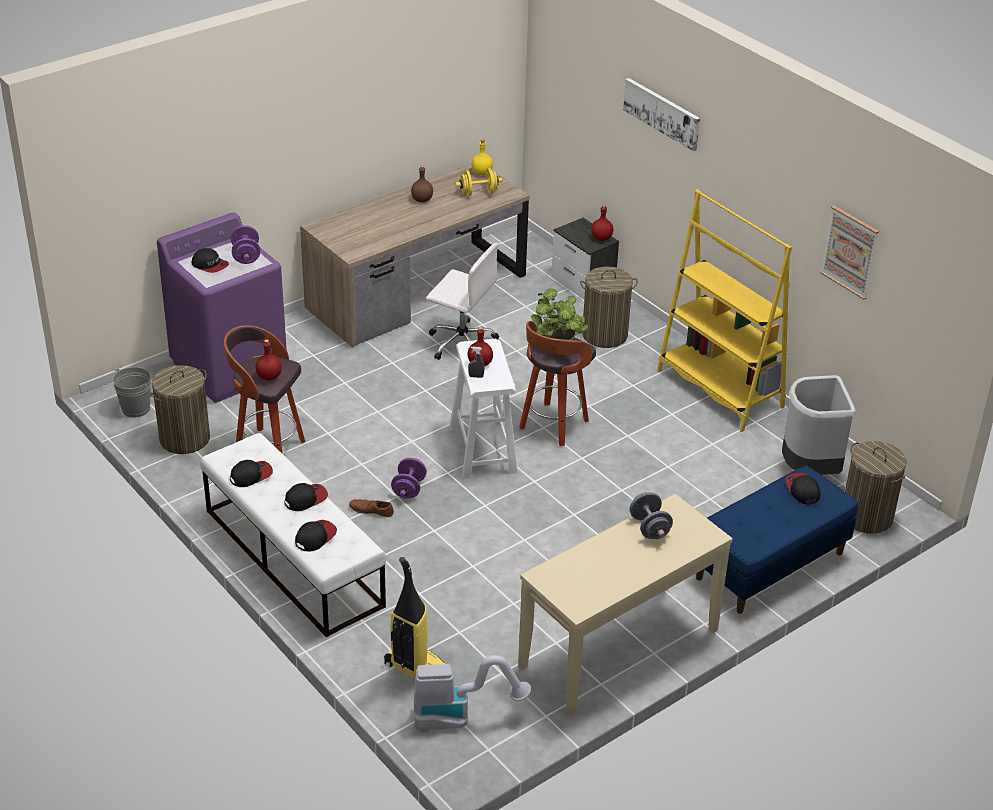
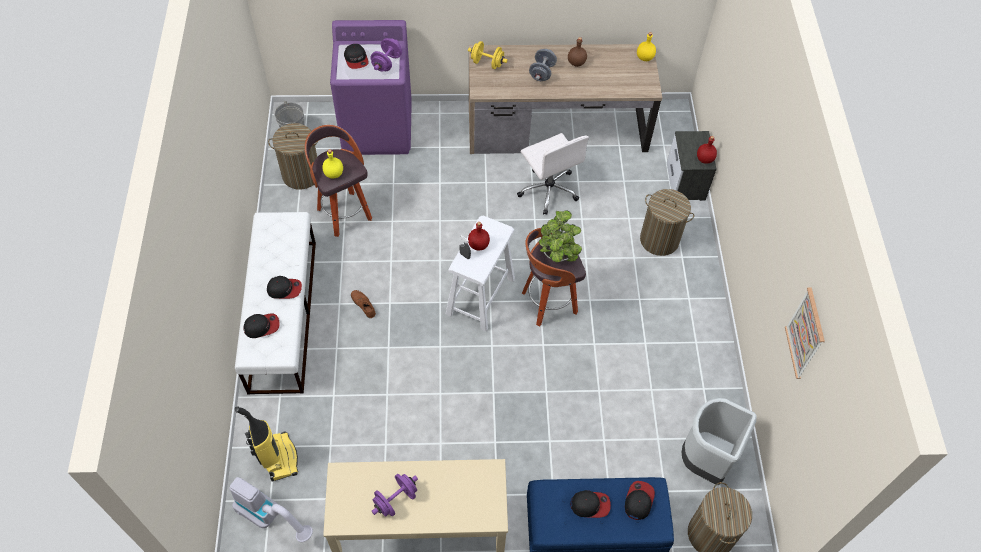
camera: 35 degrees right, 20 degrees up
(251, 475) = (269, 247): cap -> cap (590, 505)
(269, 376) = (334, 173): red bottle -> yellow bottle
(409, 489) = (402, 301): purple dumbbell -> purple dumbbell (395, 500)
(478, 193) = (624, 76): yellow dumbbell -> yellow dumbbell (487, 63)
(649, 528) = (455, 480): grey dumbbell -> grey dumbbell (542, 73)
(662, 113) = (762, 98): picture -> none
(719, 389) = (703, 341): yellow bookcase -> none

